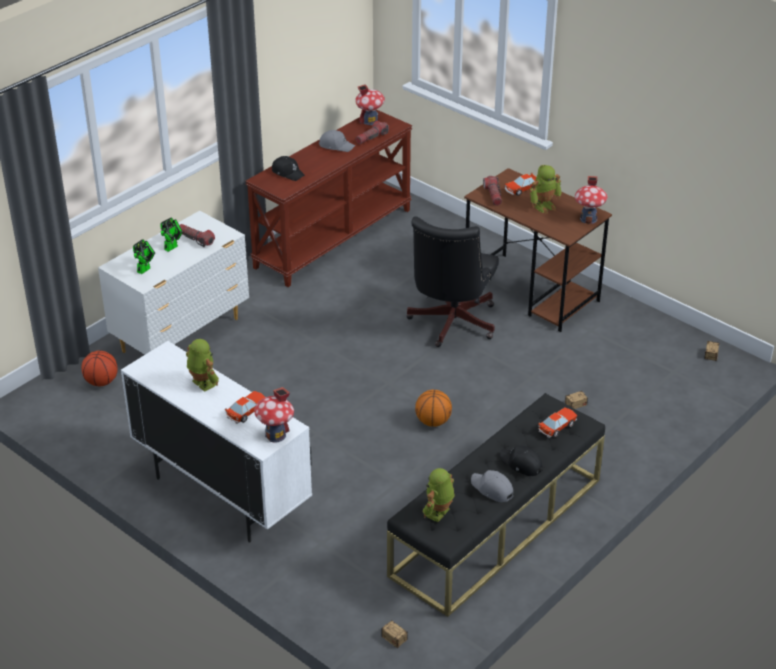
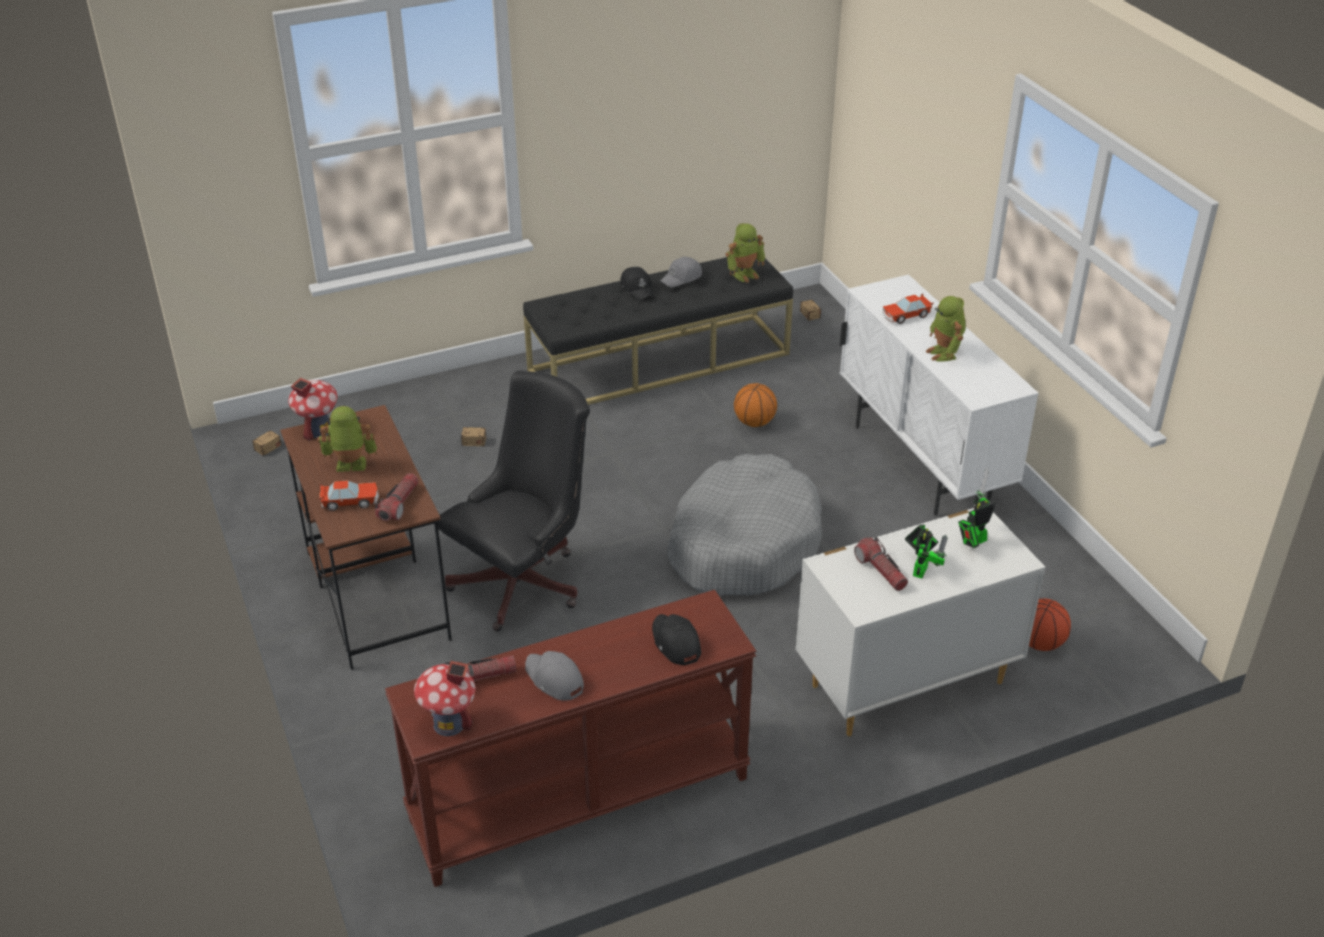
camera: 155 degrees left, 0 degrees up
(172, 247) = (921, 568): toy robot -> toy robot turned 135 degrees clockwise
(275, 435) = (885, 289): toy house -> none
(326, 388) = (743, 543): none -> grey dog bed
(433, 422) = (644, 469): basketball -> basketball (754, 422)
(492, 489) = (681, 278): grey cap -> grey cap turned 75 degrees clockwise
(557, 427) = (573, 306): toy car -> none

